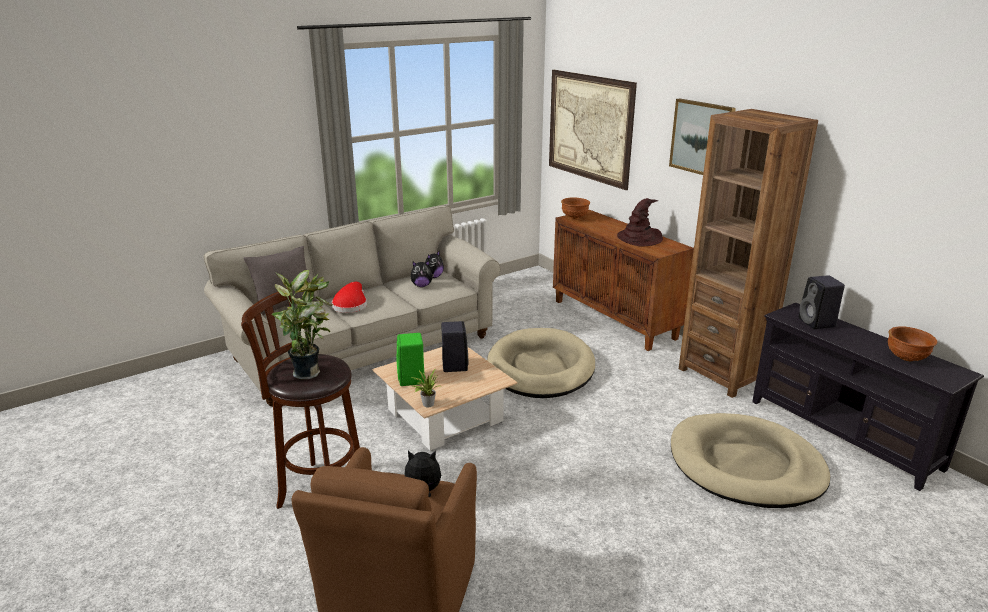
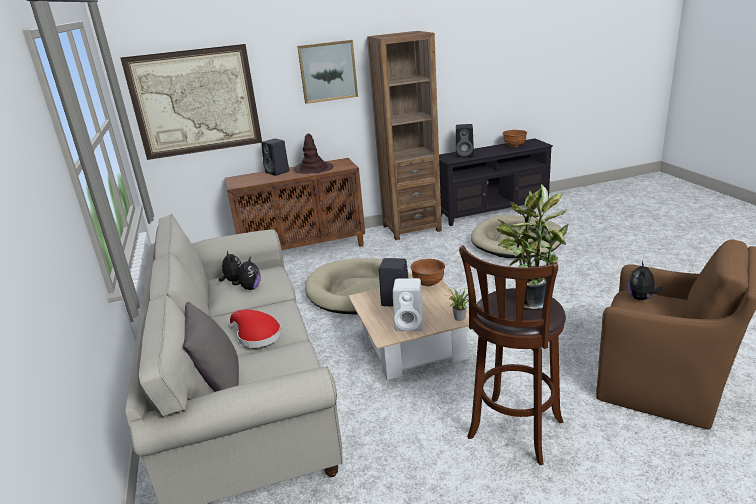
camera: 70 degrees left, 0 degrees up
(412, 379) = (410, 324): green speaker -> white speaker
(575, 218) = (238, 183): brown bowl -> brown bowl (428, 283)
(617, 226) = (278, 172): none -> black speaker

